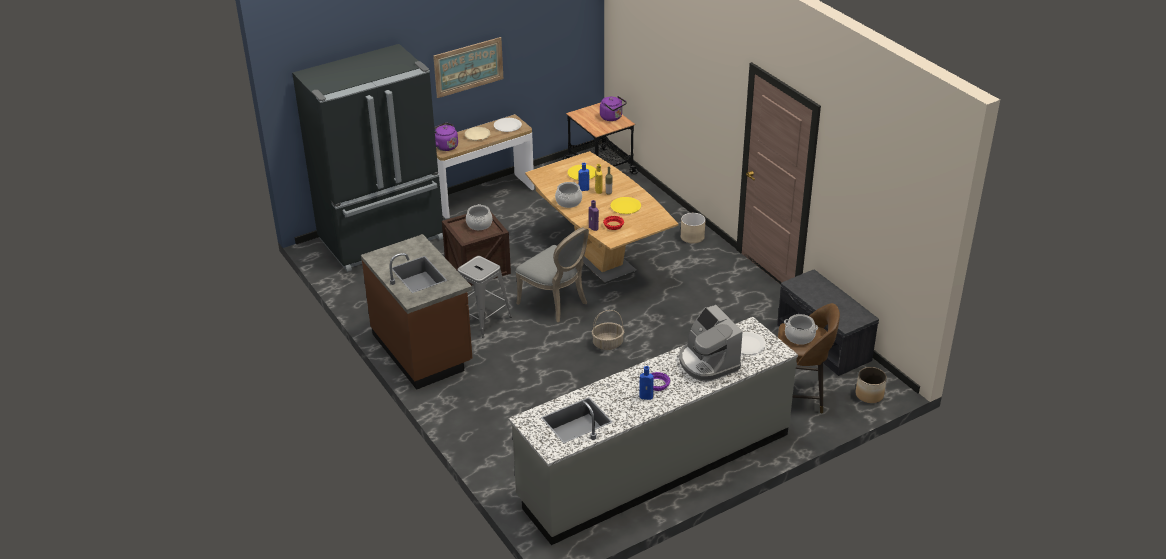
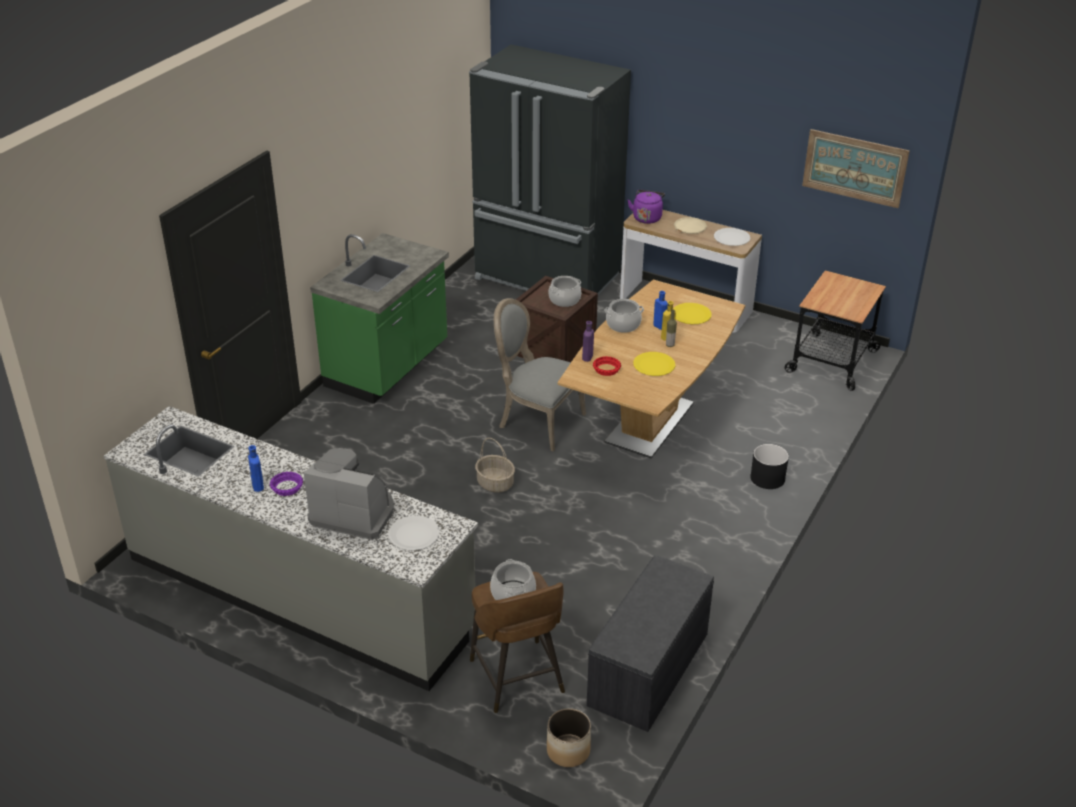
camera: 60 degrees right, 0 degrees up
(423, 350) = (388, 367): brown counter -> green counter
(468, 67) = (714, 143): picture -> picture (854, 168)
(481, 319) = (468, 383): grey stool -> none
(556, 303) = (537, 421): grey chair -> grey chair turned 105 degrees clockwise
(612, 117) = (855, 303): purple kettle -> none
(692, 237) = (767, 478): beige planter -> black planter
(707, 362) = (354, 513): coffee machine -> coffee machine turned 75 degrees clockwise

